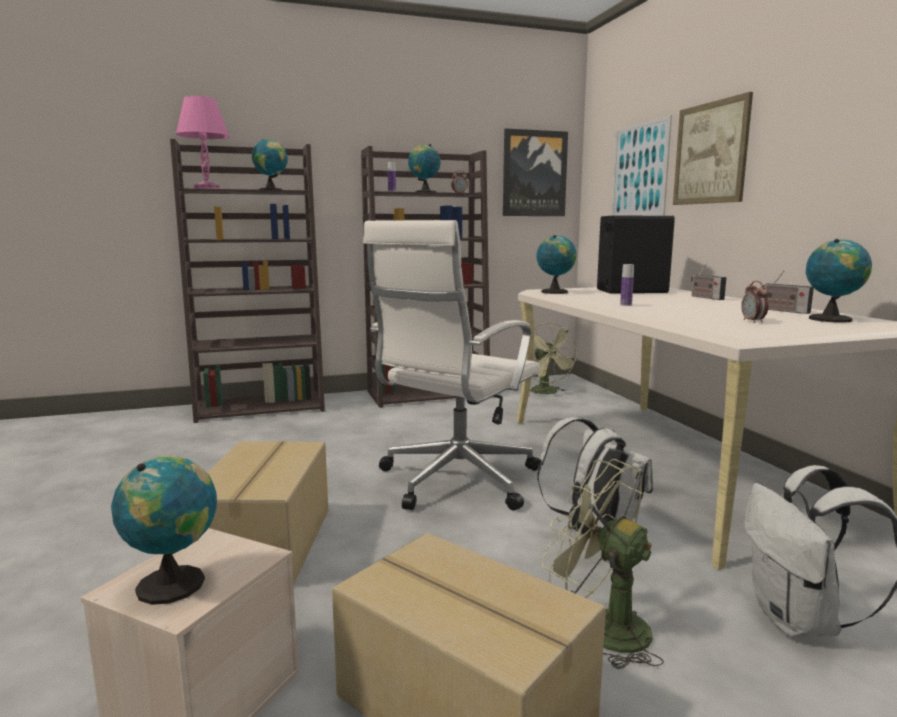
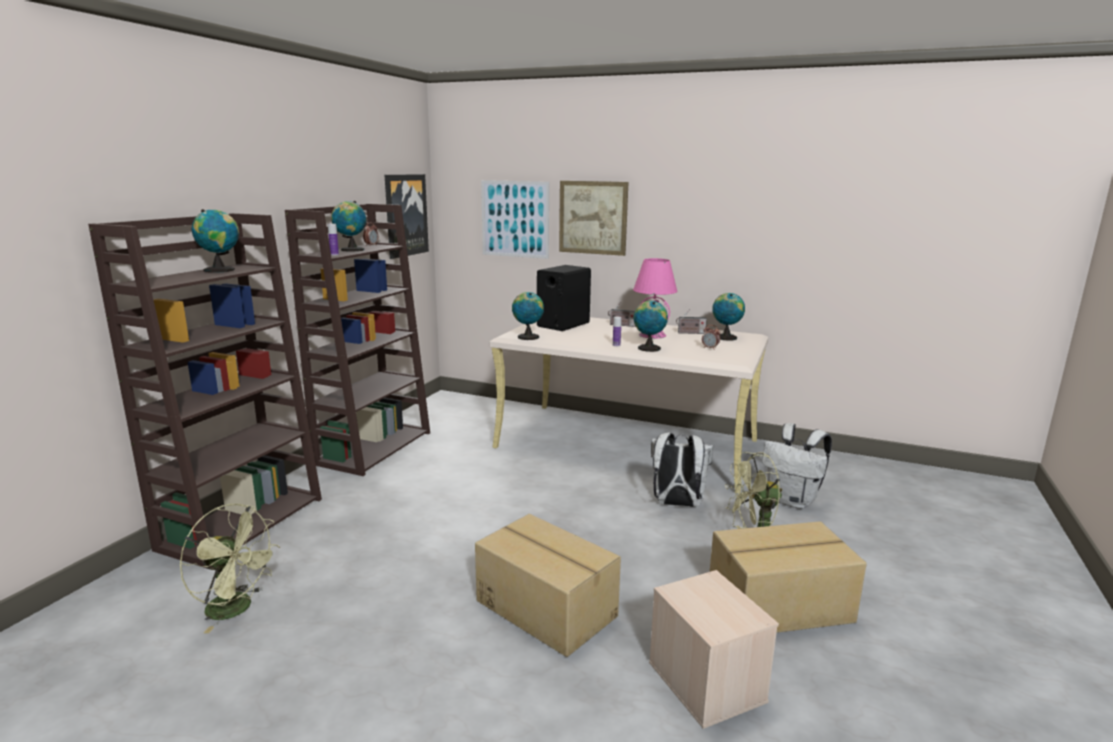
camera: 50 degrees left, 5 degrees up
(175, 583) = (722, 612): globe -> globe (648, 348)
(207, 189) = (157, 281): pink table lamp -> pink table lamp (652, 335)
(455, 481) = (552, 508): white office chair -> none
(547, 393) = (460, 414): green fan -> green fan (237, 609)

